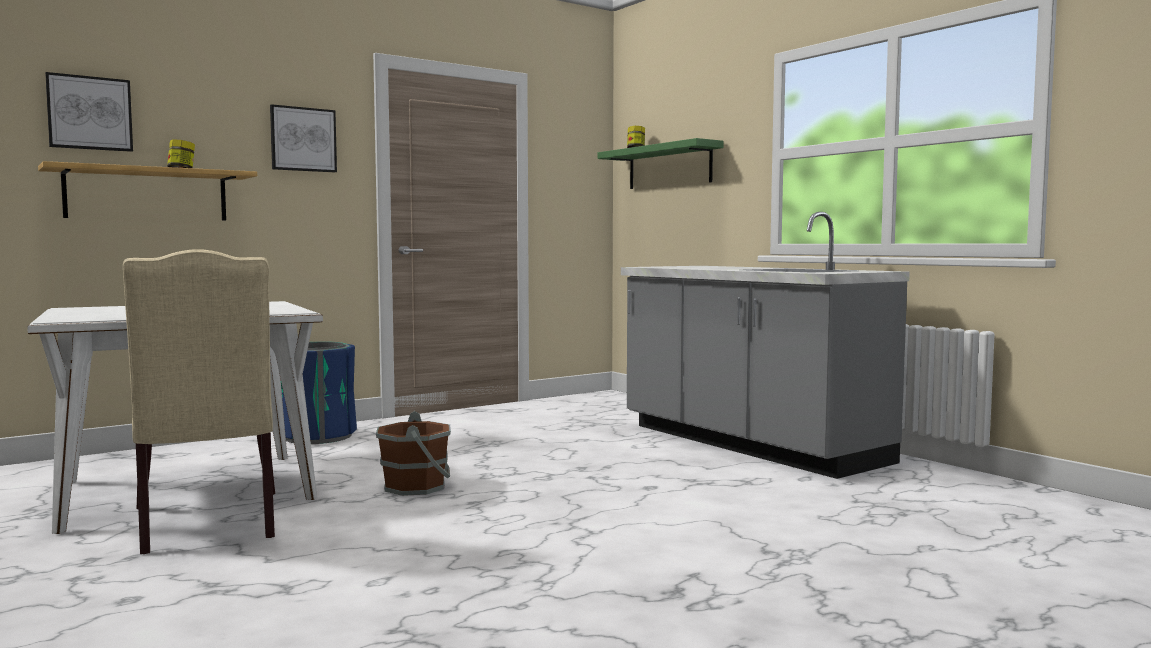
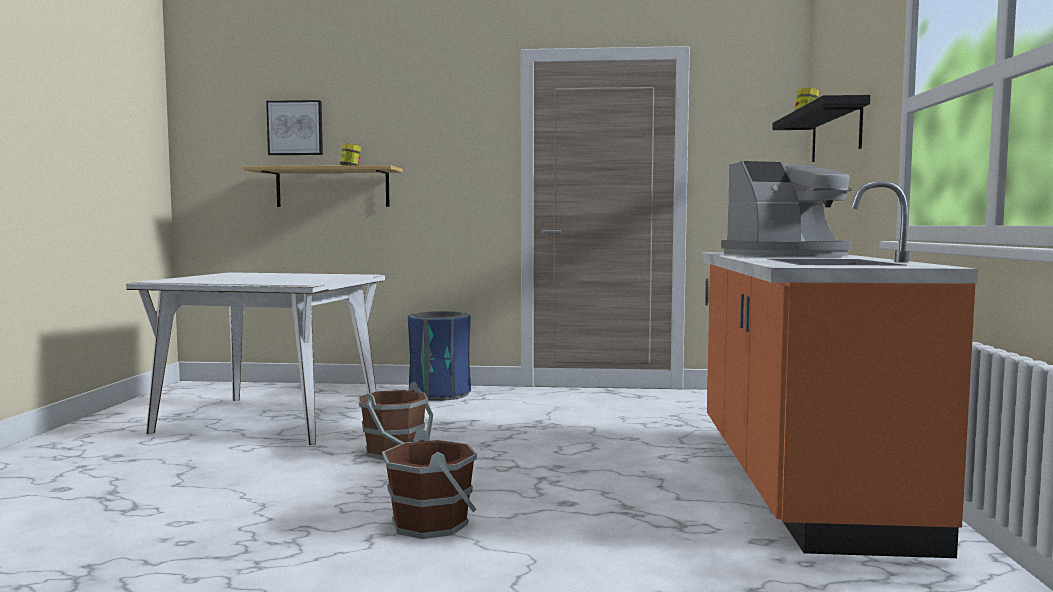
camera: 40 degrees right, 0 degrees up
(209, 524) = (218, 447): beige chair -> none
(303, 139) = (453, 135): picture -> none
(594, 521) = (431, 523): none -> brown bucket
(669, 166) = (836, 133): green shelf -> black shelf
(711, 267) = (788, 255): none -> coffee machine
(749, 444) = (799, 482): grey counter -> orange counter

